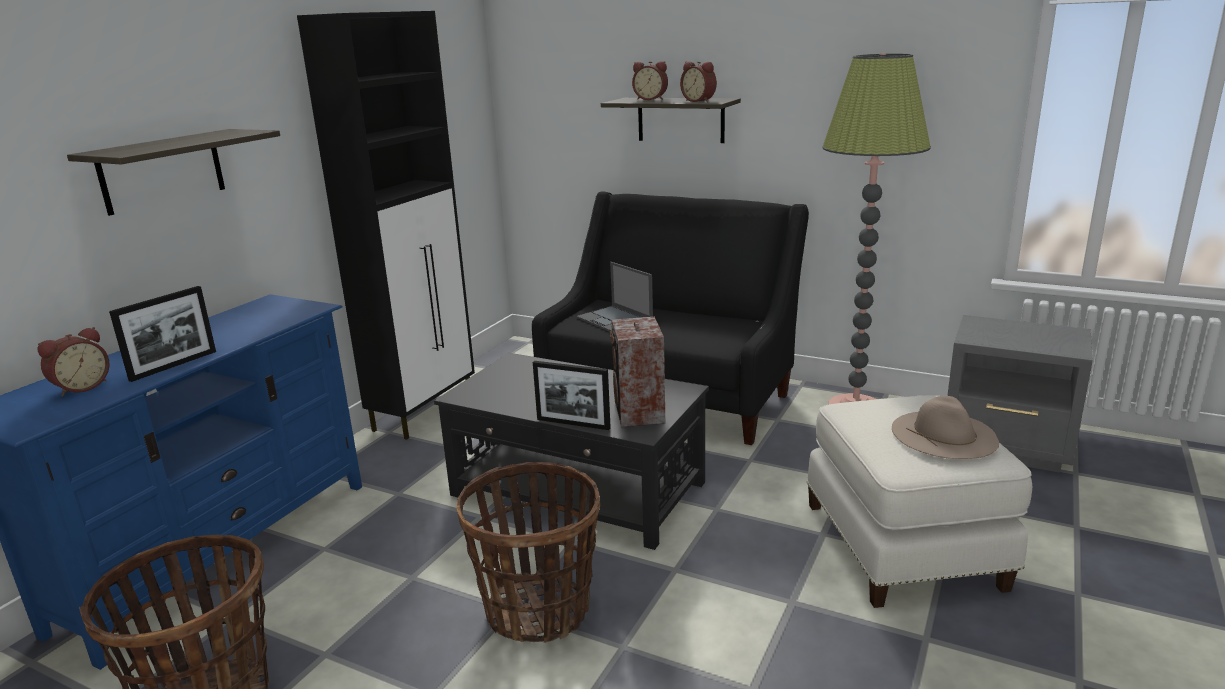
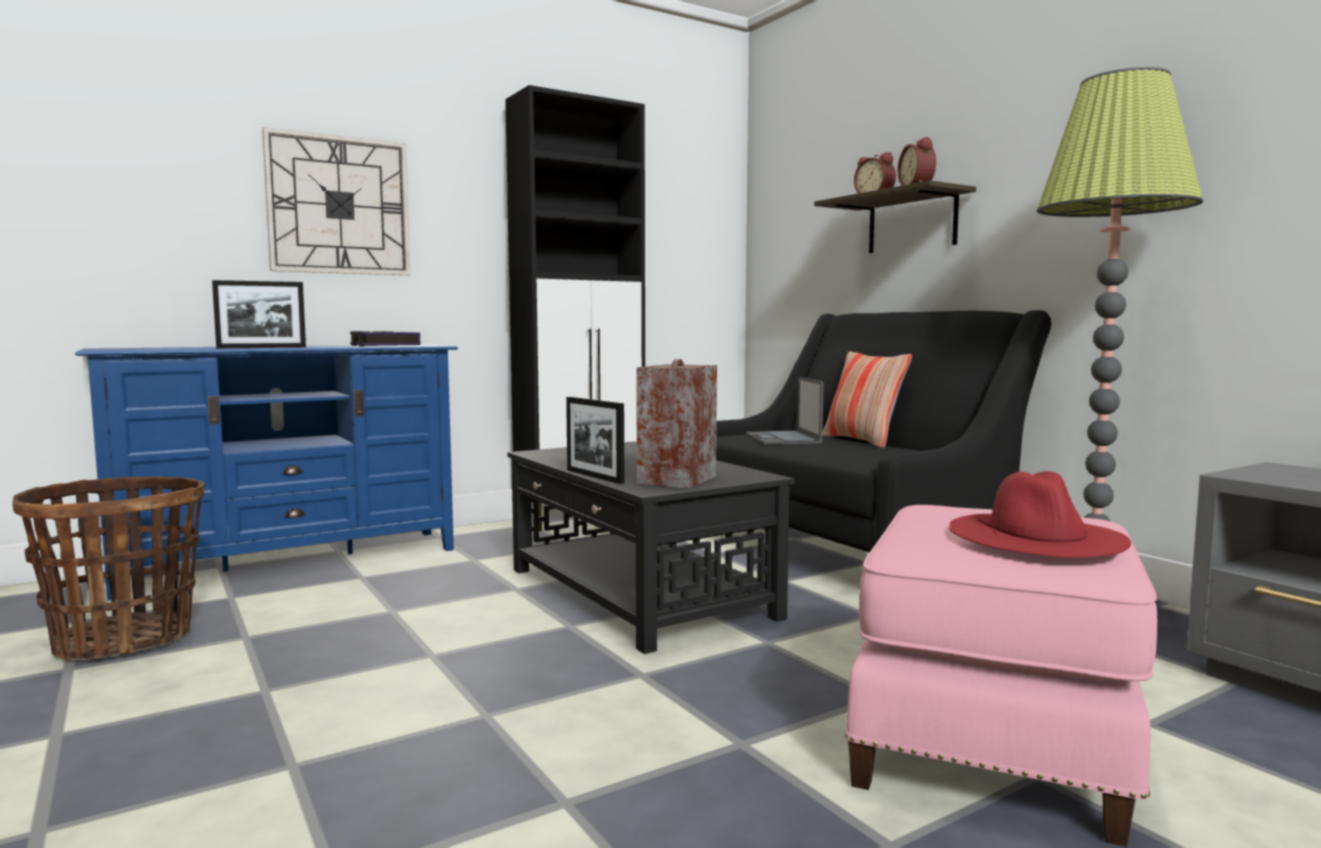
camera: 30 degrees right, 15 degrees down
(81, 387) = (184, 348): alarm clock -> none
(162, 171) = (339, 205): shelf -> wall clock
(262, 318) = (384, 345): none -> book
(538, 610) = (454, 663): basket -> none
(674, 311) = (862, 441): none -> pillow
(905, 544) = (995, 741): white ottoman -> pink ottoman
(944, 434) = (1036, 534): beige hat -> red hat

